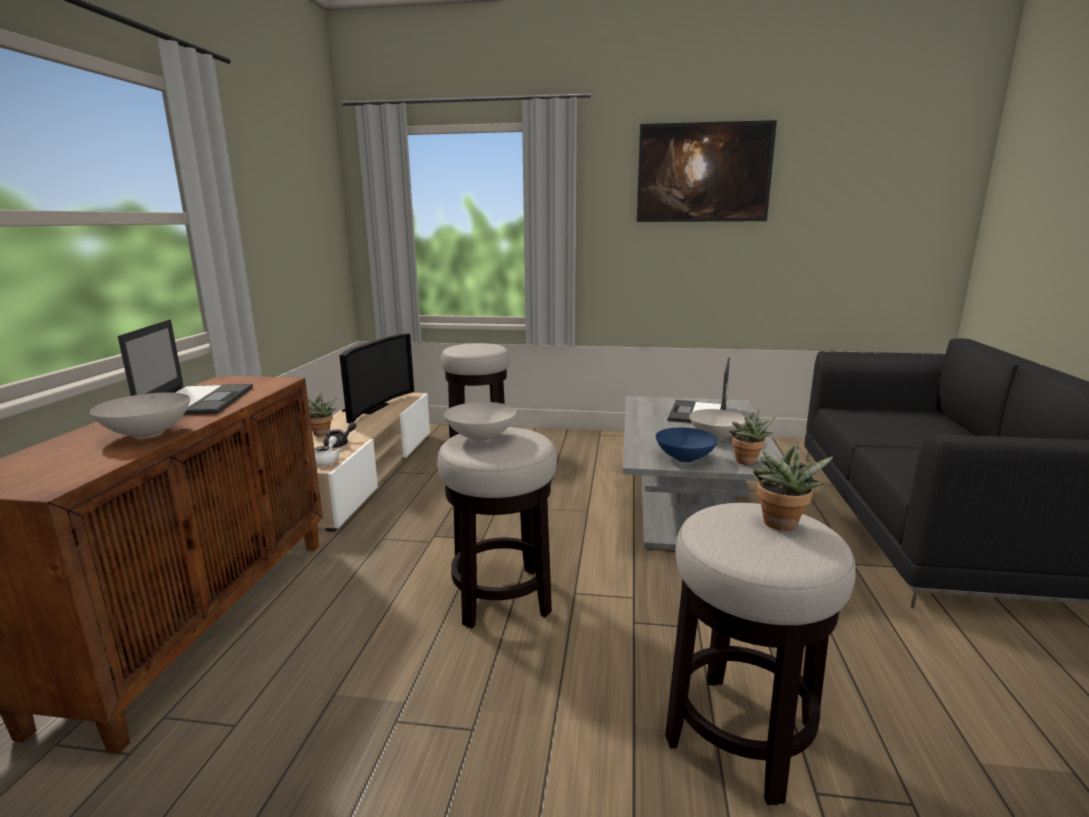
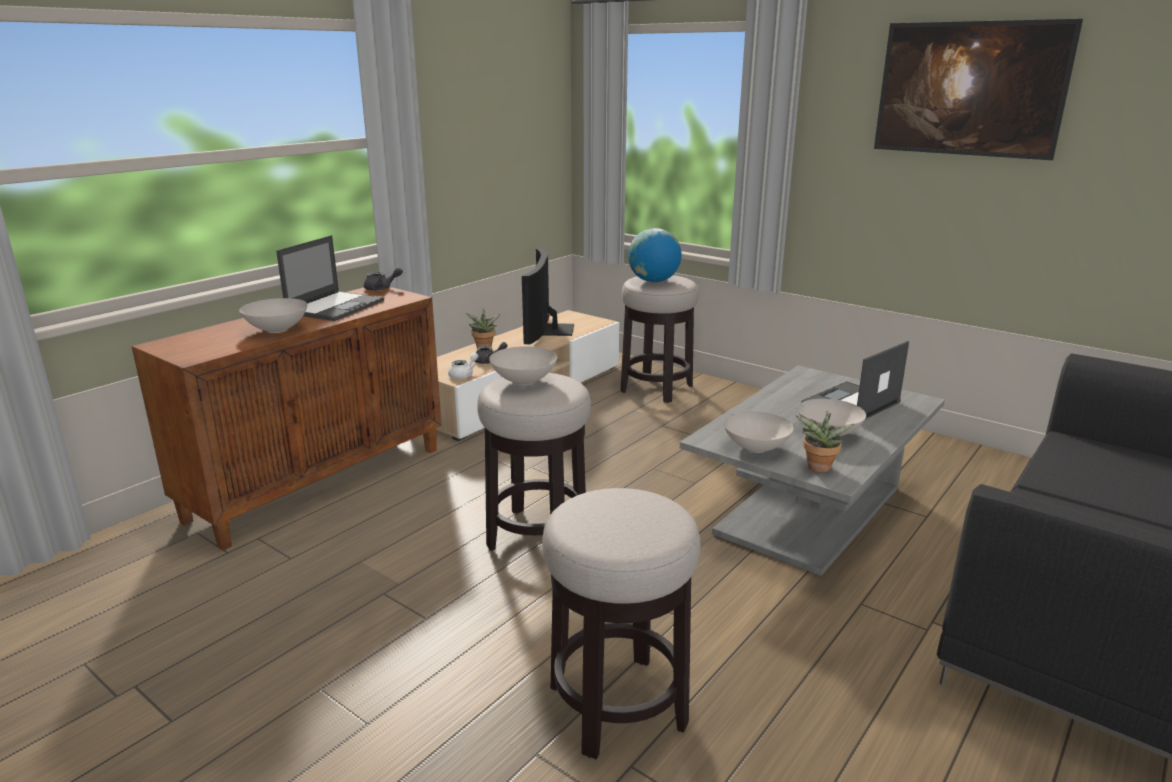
camera: 30 degrees right, 5 degrees up
(232, 378) = (382, 288): none -> grey teapot
(370, 408) = (549, 329): television -> television turned 135 degrees clockwise
(471, 348) = (653, 281): none -> globe
(686, 458) = (757, 448): blue bowl -> white bowl
(780, 526) = (640, 518): potted plant -> none

